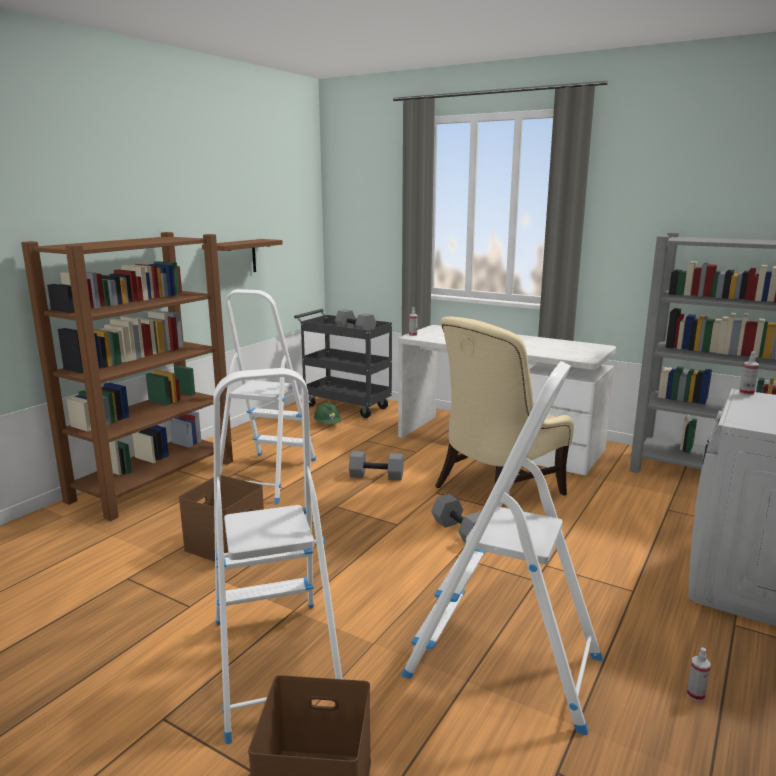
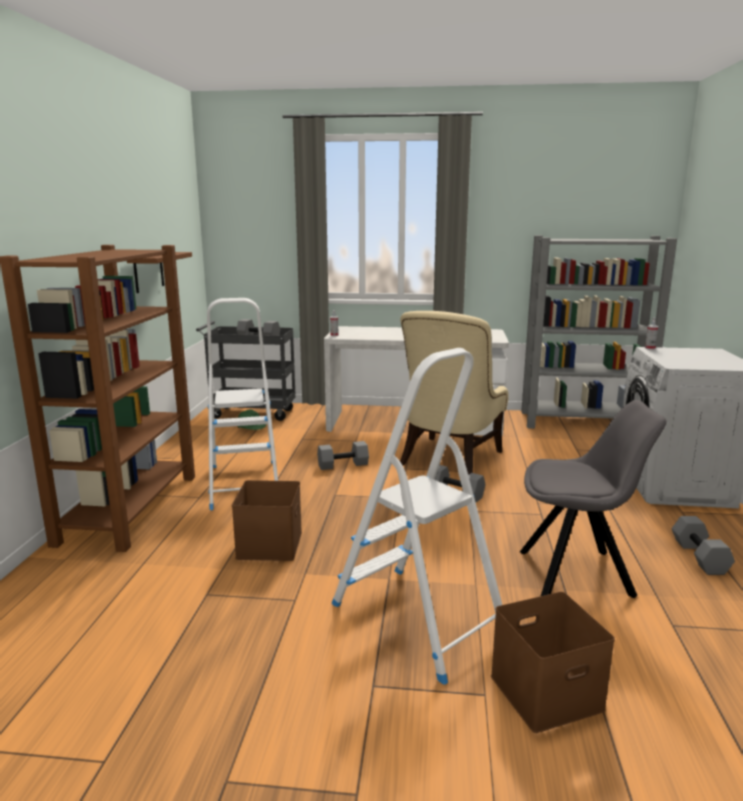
camera: 25 degrees left, 0 degrees up
(501, 666) = (576, 574): white step ladder -> grey chair
(695, 695) = (700, 557): spray bottle -> grey dumbbell

